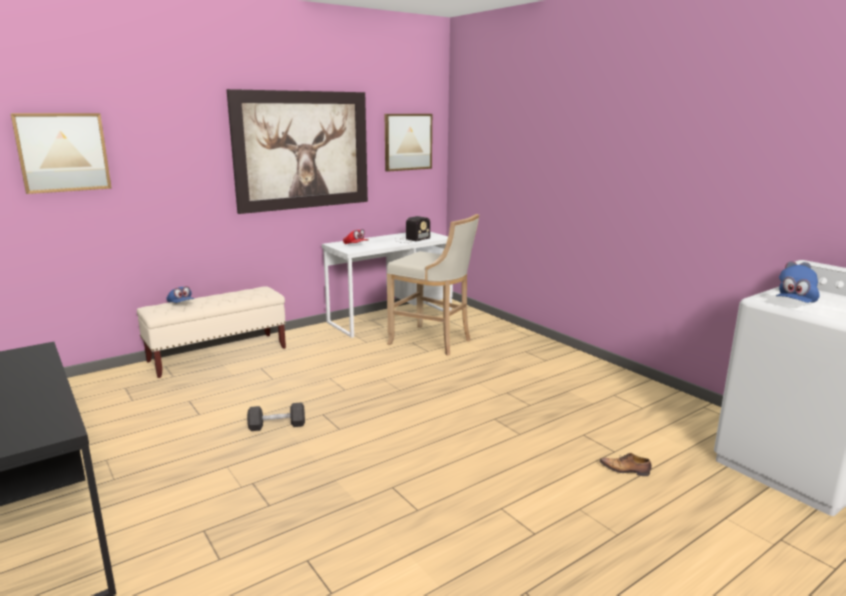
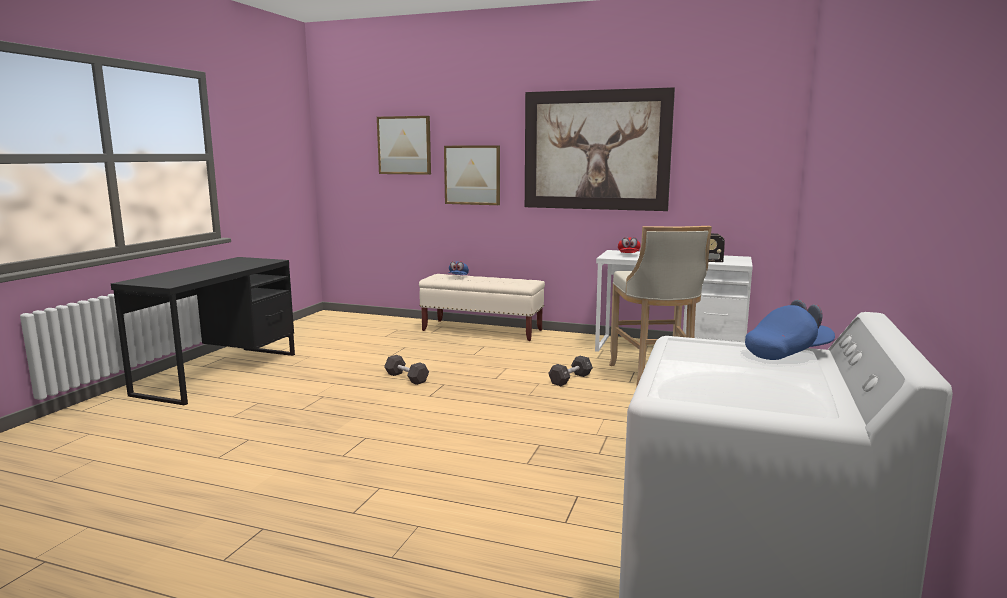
camera: 55 degrees right, 5 degrees down
(392, 365) = (570, 379): none -> black dumbbell
(407, 142) = (734, 145): picture -> picture (472, 175)
(625, 470) = (530, 537): shoe -> none
(795, 304) = (688, 356): blue cap -> none

